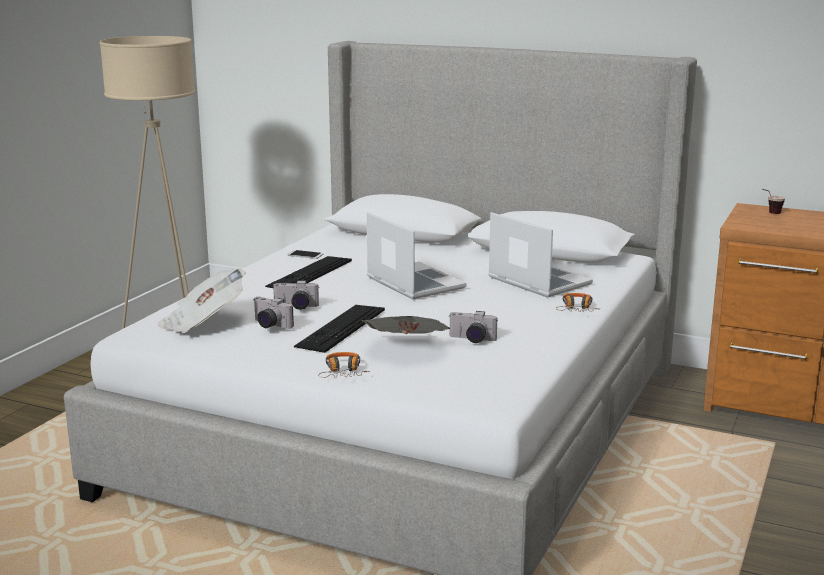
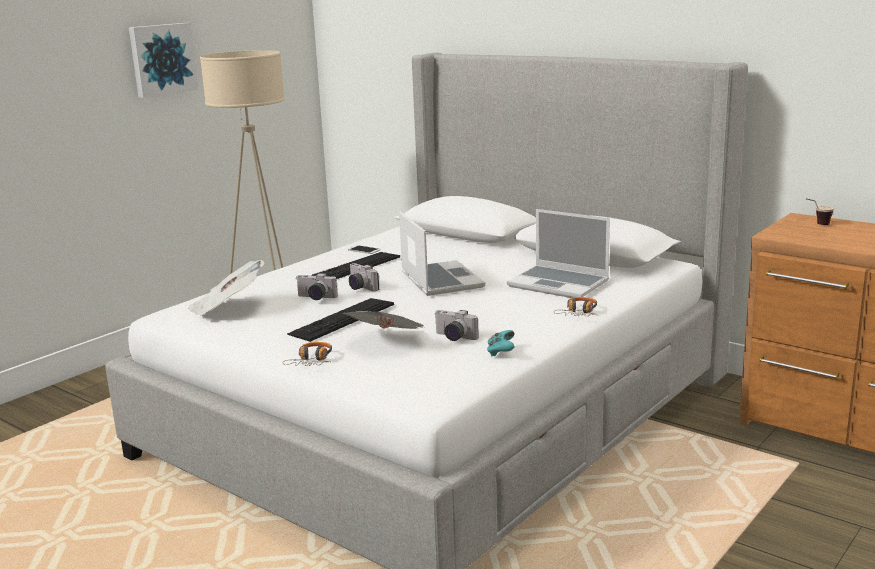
camera: 15 degrees right, 0 degrees up
(48, 44) = (162, 59): none -> picture
(269, 325) = (279, 313): camera -> camera (359, 287)
(529, 351) = (501, 352): none -> turquoise game controller
(537, 281) = (560, 284): laptop -> laptop turned 150 degrees clockwise

